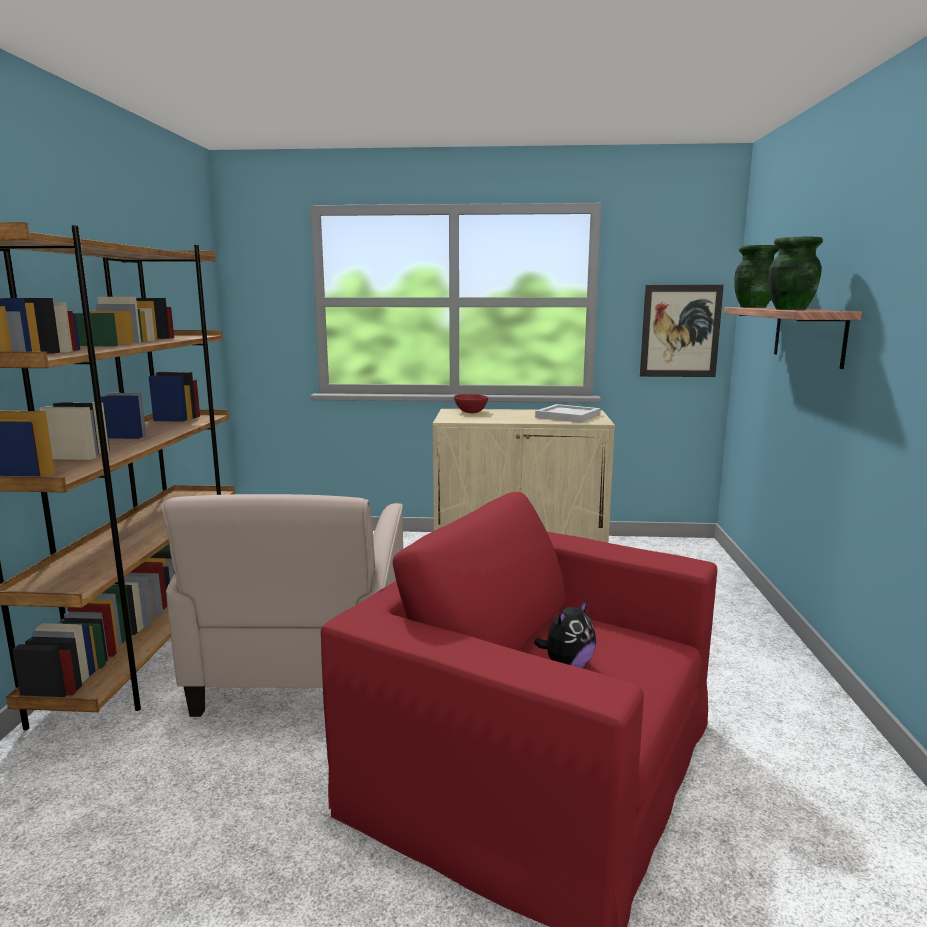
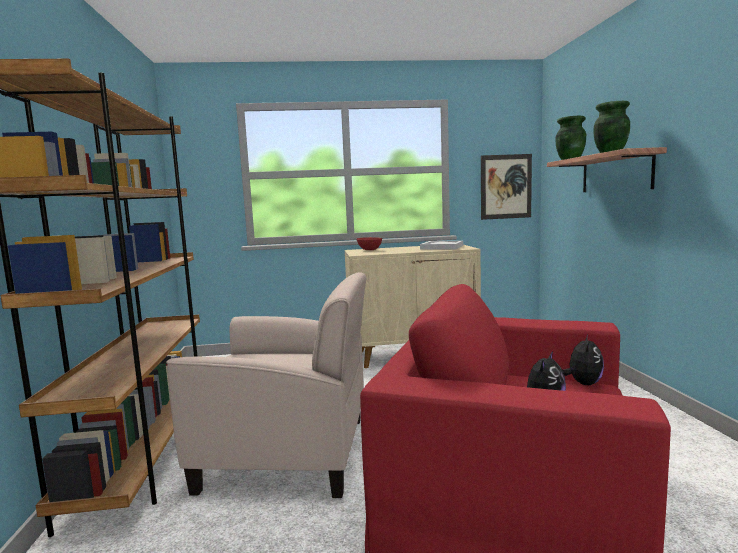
camera: 10 degrees left, 5 degrees down
(305, 671) = (289, 453): beige armchair -> beige armchair turned 75 degrees counterclockwise
(650, 639) = (583, 383): none -> plush toy

